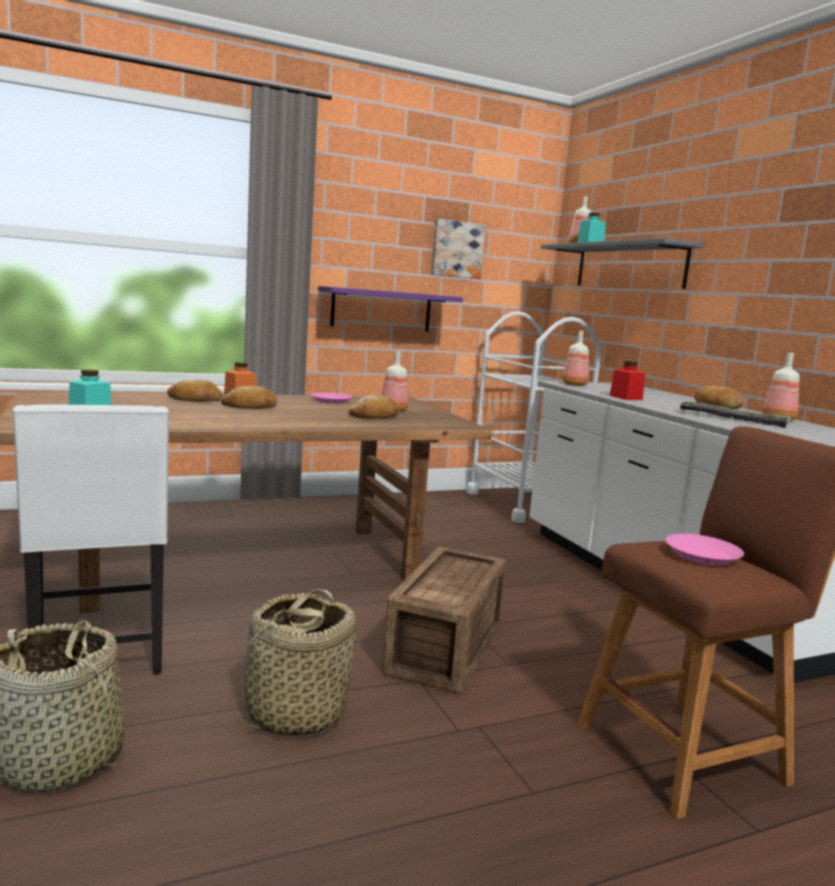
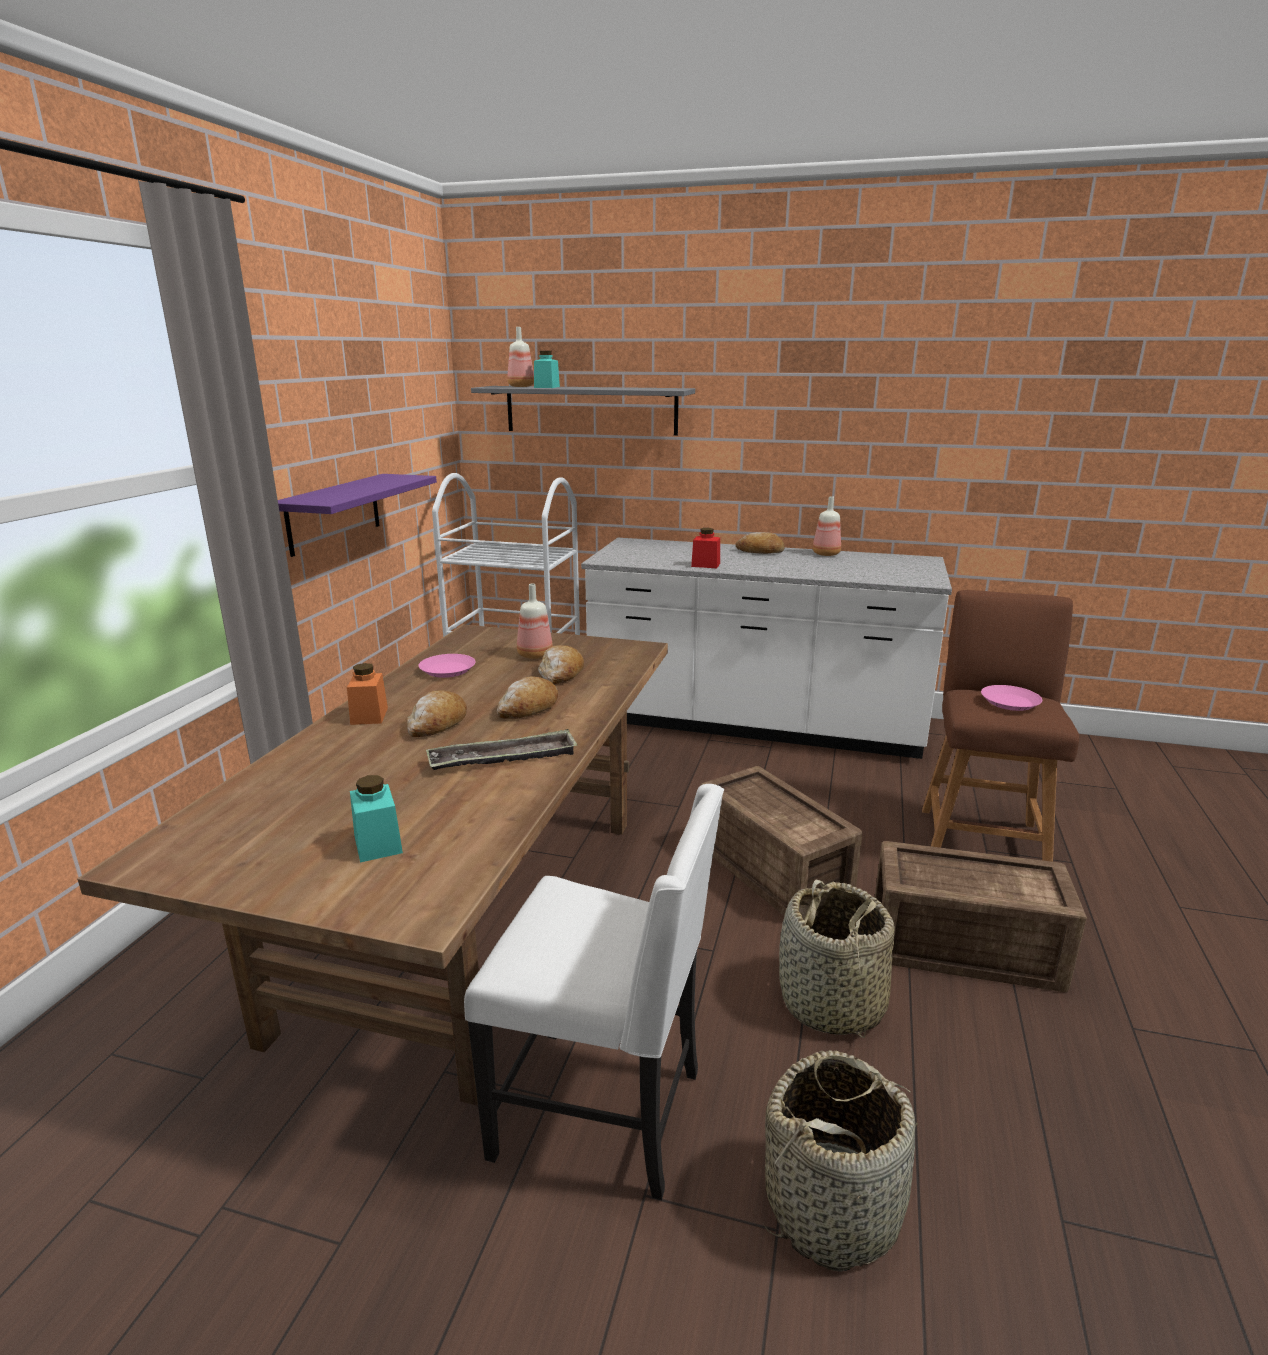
camera: 50 degrees left, 10 degrees up
(195, 400) = (348, 747): bread -> bread (528, 708)
(456, 249) = (383, 407): picture -> none
(463, 769) = (960, 946): none -> crate
(574, 384) = (619, 558): bottle -> none
(732, 419) = (824, 567): tray -> tray (503, 758)

